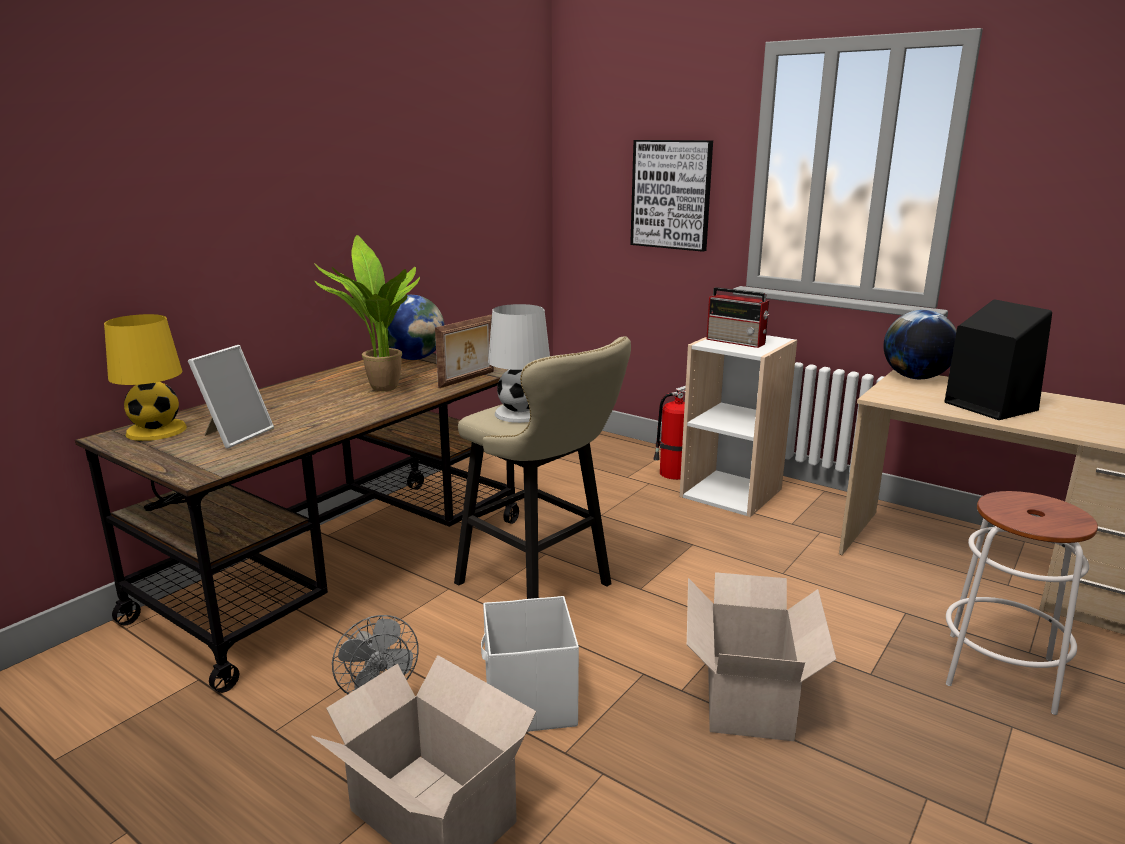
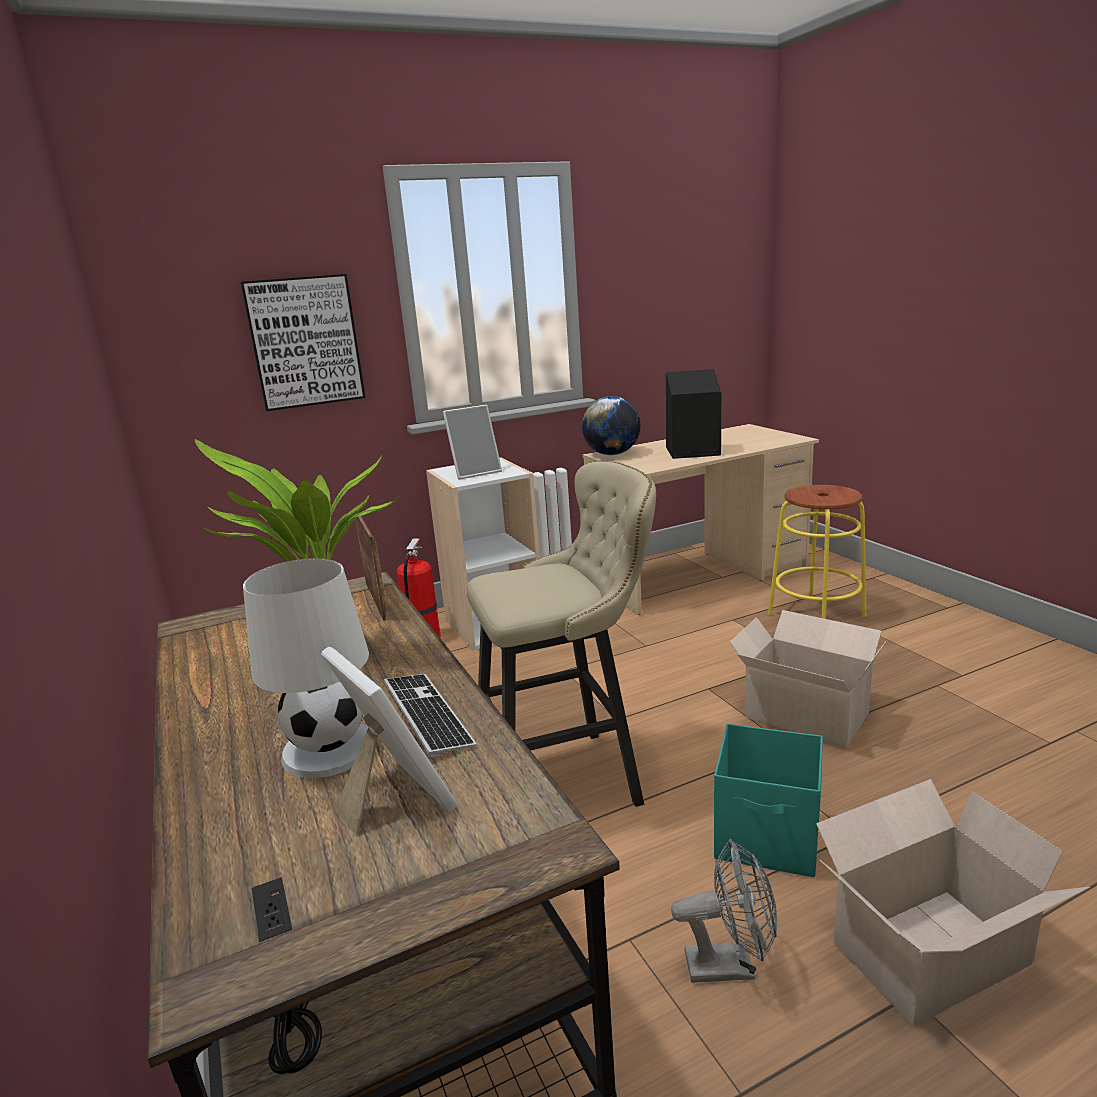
camera: 60 degrees left, 0 degrees up
(155, 431) = (254, 903): yellow table lamp -> none
(321, 424) = (427, 715): none -> keyboard
(414, 358) = (225, 622): globe -> none
(519, 413) = (536, 589): white table lamp -> white table lamp (328, 750)
(529, 703) = (769, 839): white storage box -> turquoise storage box
(737, 342) = (475, 472): radio -> picture frame
(999, 671) = (816, 615): white stool -> yellow stool

